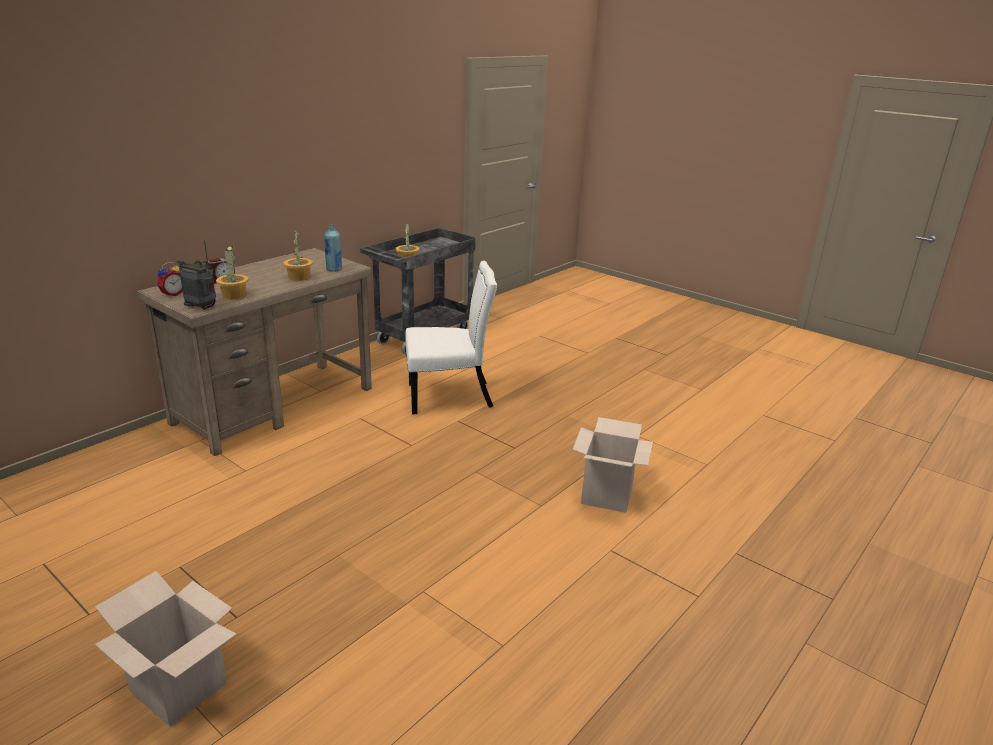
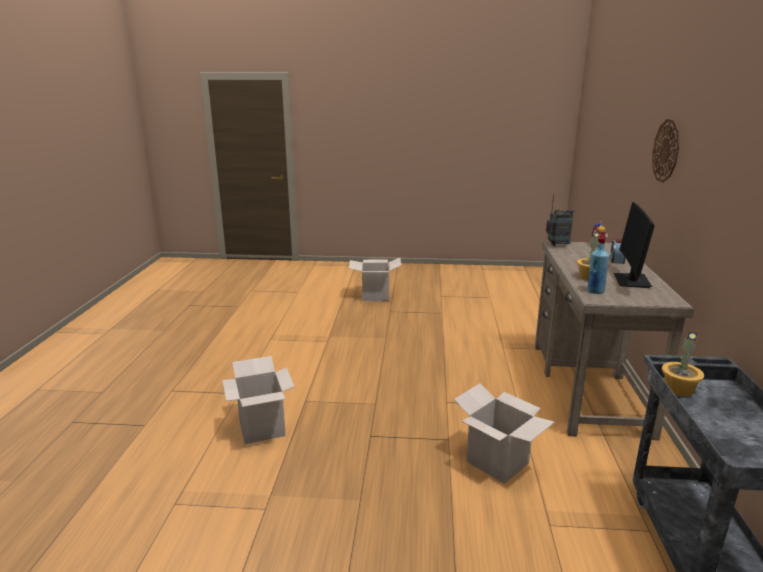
camera: 145 degrees right, 5 degrees down
(177, 151) = (666, 150): none -> wall clock
(234, 295) = (572, 255): potted plant -> none
(283, 266) = (631, 281): none -> monitor
(448, 396) = (497, 462): white chair -> cardboard box

